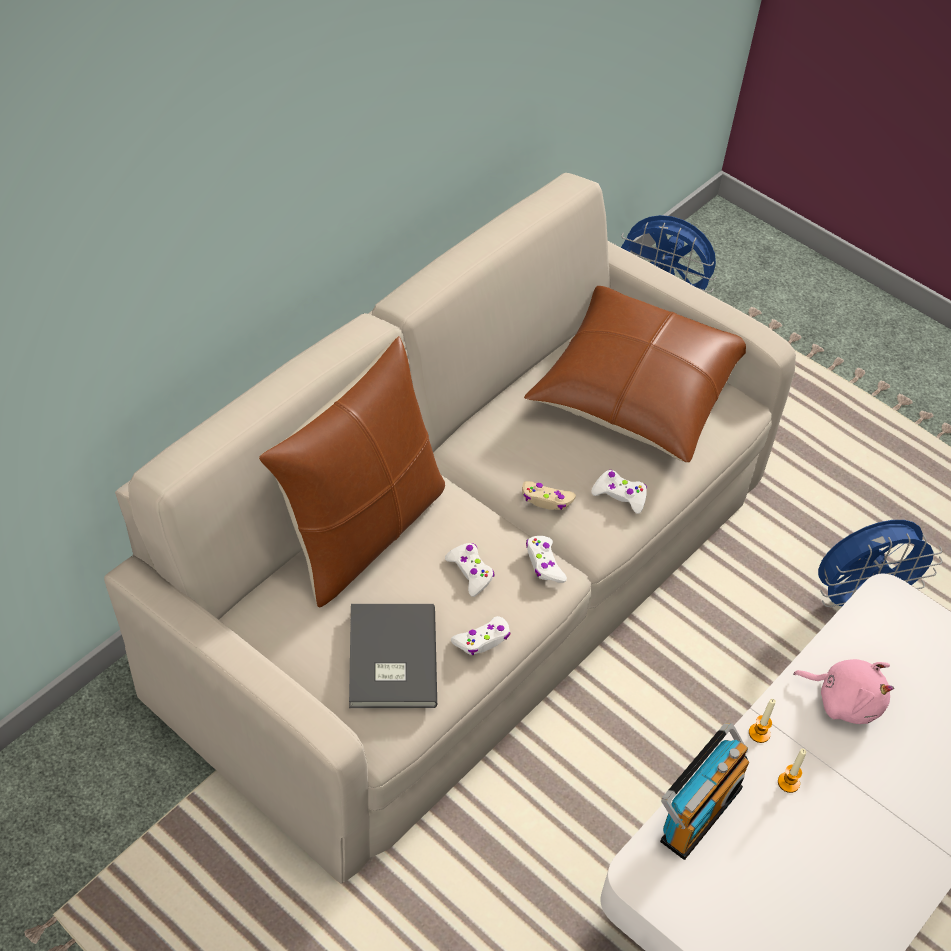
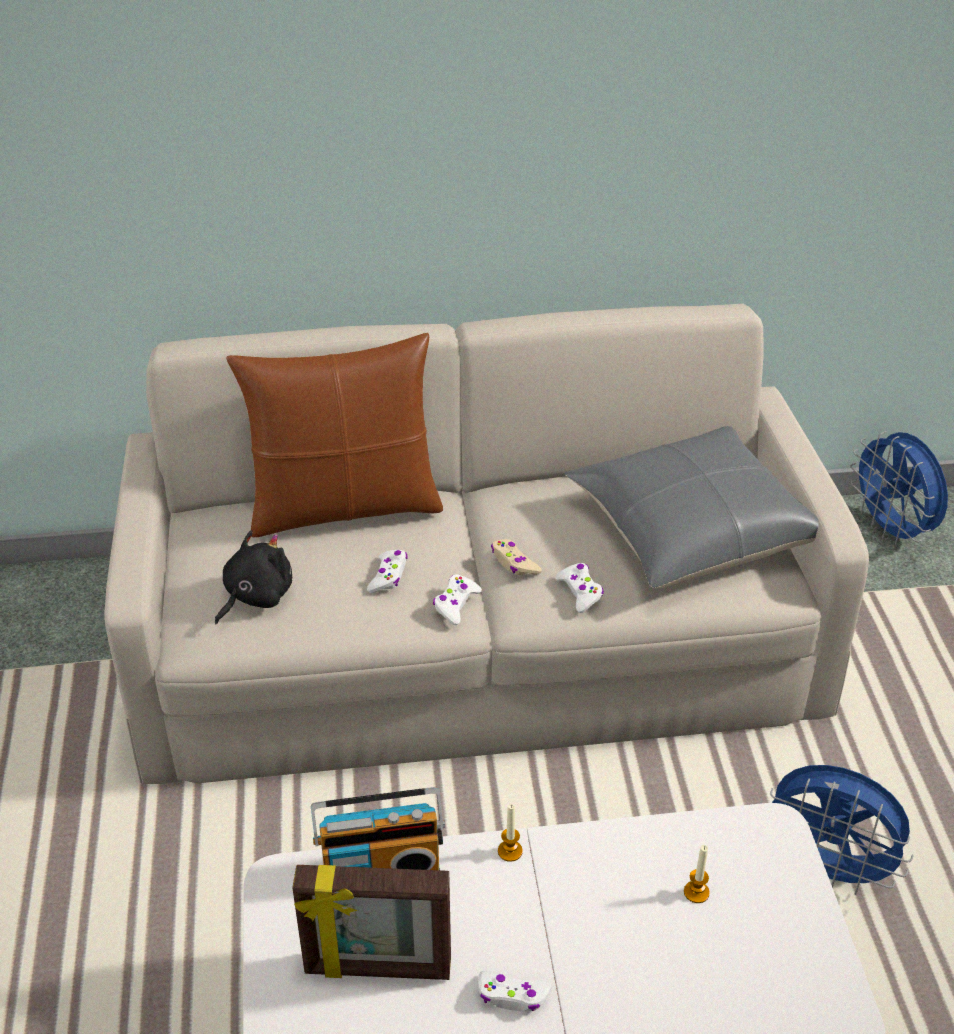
camera: 45 degrees right, 10 degrees down
(389, 660) = (255, 596): grey book -> black plush toy
(482, 640) = (338, 625): white game controller -> white game controller (512, 996)
(636, 392) = (691, 529): brown pillow -> grey pillow
(773, 883) = (378, 969): none -> picture frame
(788, 782) = (489, 905): candle -> candle (696, 892)
(844, 700) = (623, 880): pink plush toy -> none

